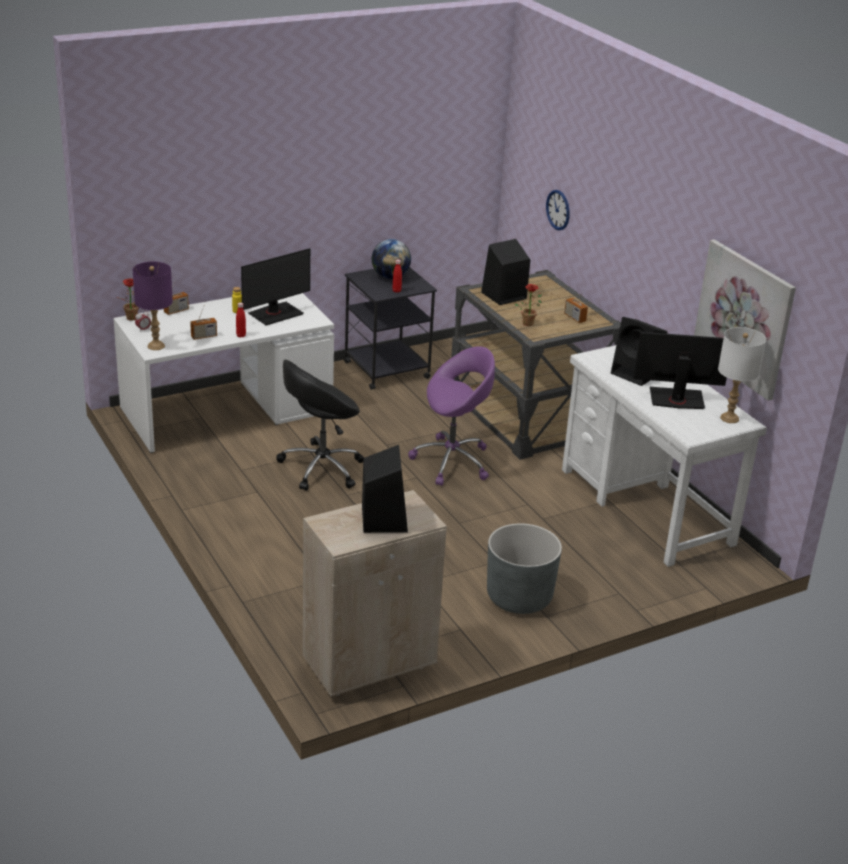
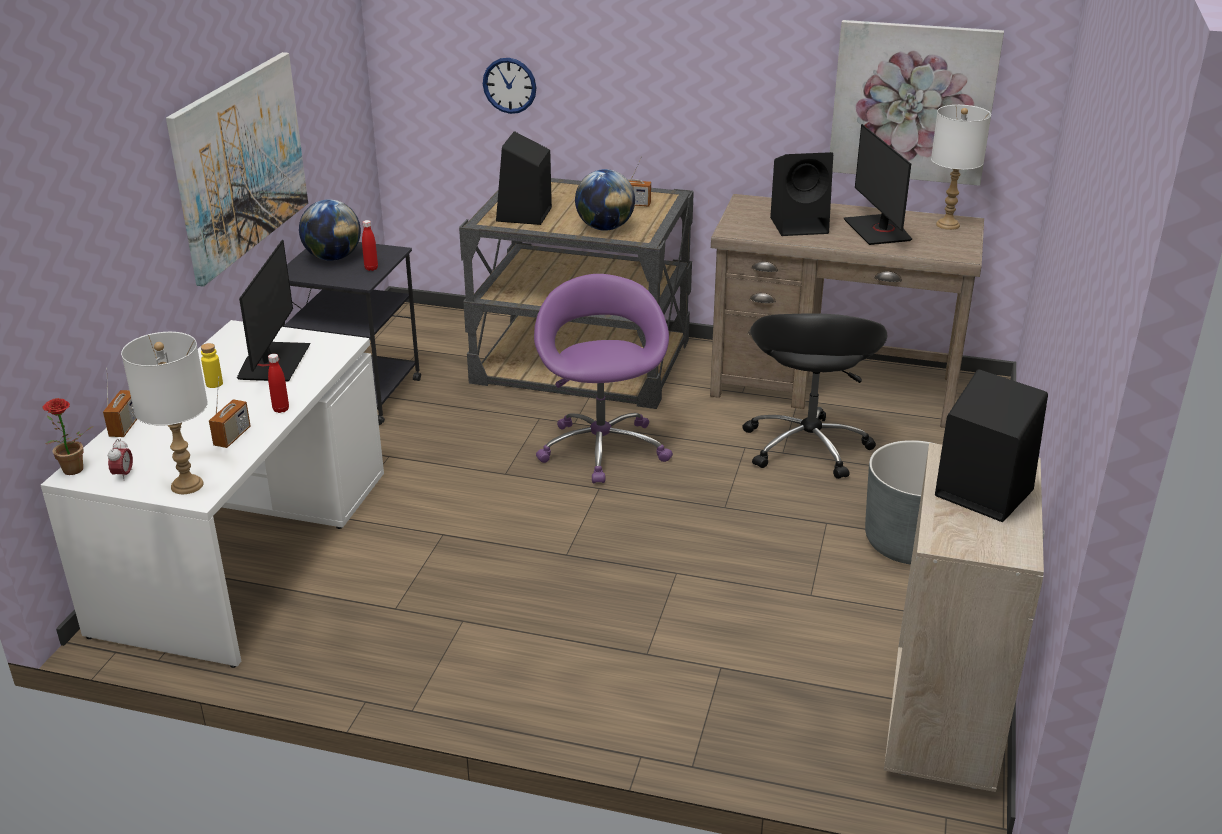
camera: 45 degrees left, 0 degrees up
(156, 346) = (187, 485): purple table lamp -> white table lamp
(319, 468) = (483, 545): black office chair -> black office chair (807, 449)
(336, 199) = (240, 164): none -> picture
(453, 461) = (602, 448): purple office chair -> purple office chair turned 45 degrees counterclockwise
(528, 323) = (605, 228): potted plant -> globe
(647, 506) = (834, 385): white desk -> brown desk
(676, 399) = (878, 230): monitor -> monitor turned 60 degrees counterclockwise

